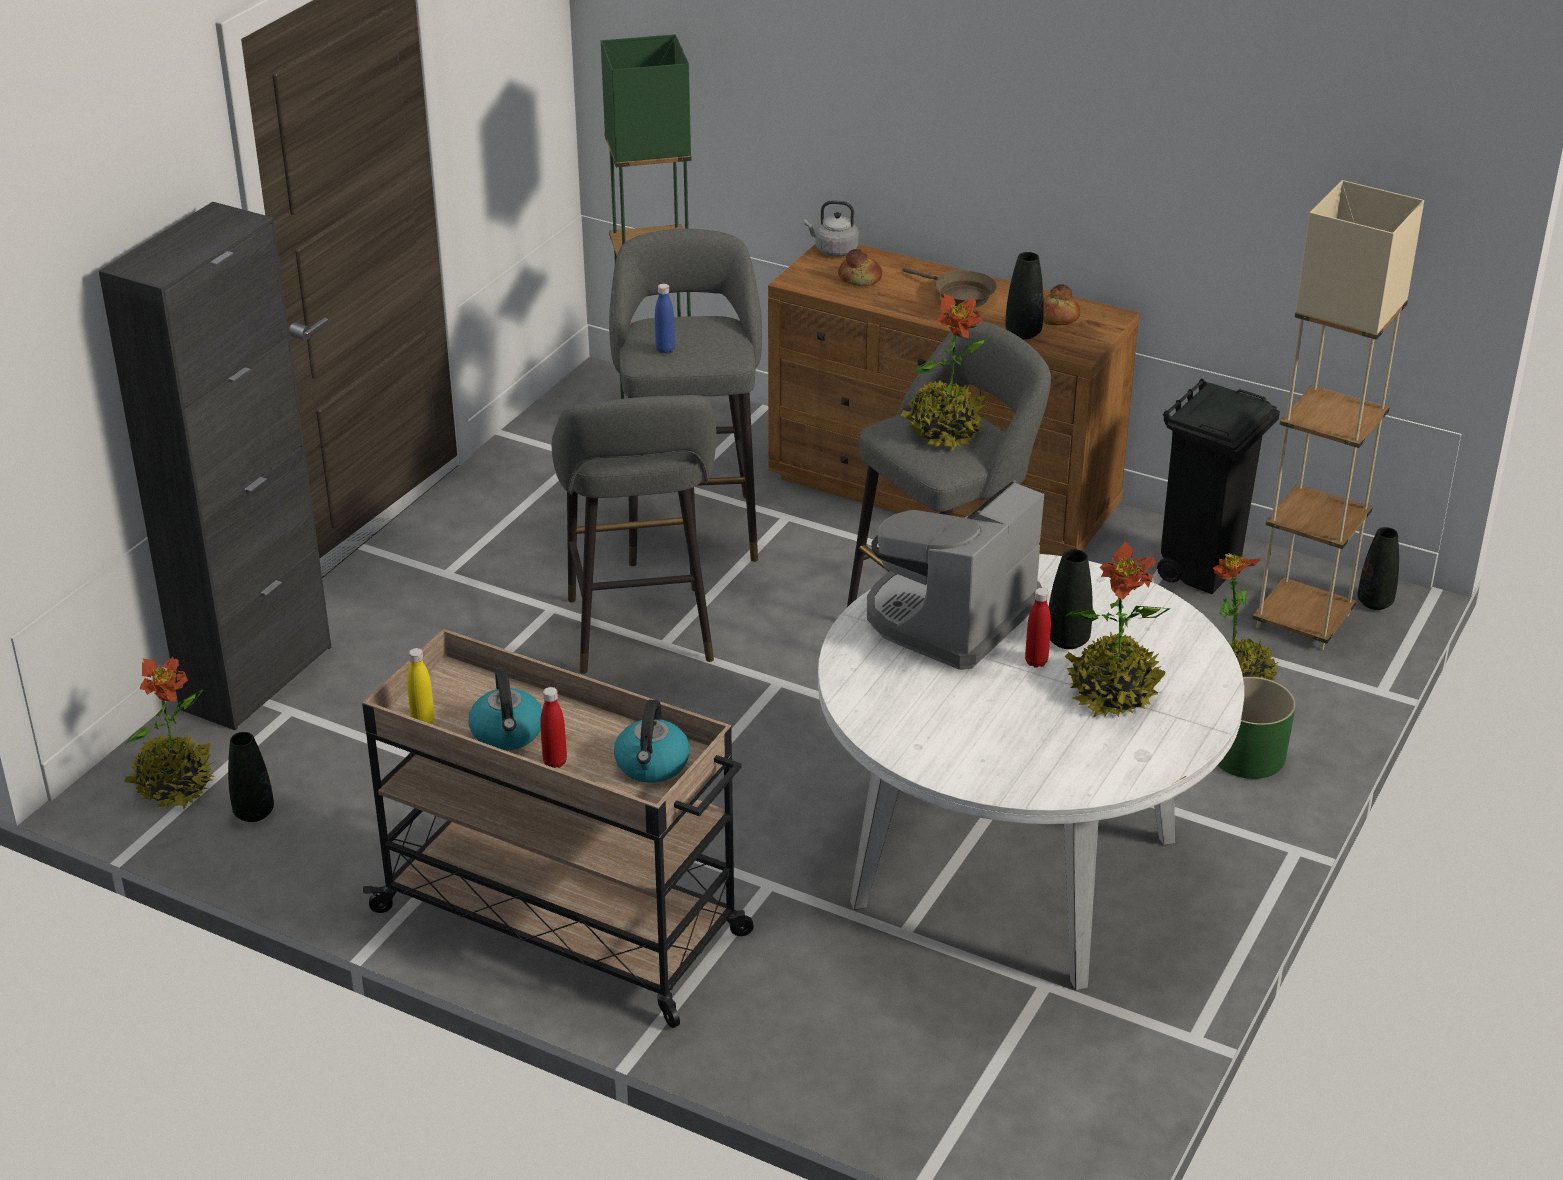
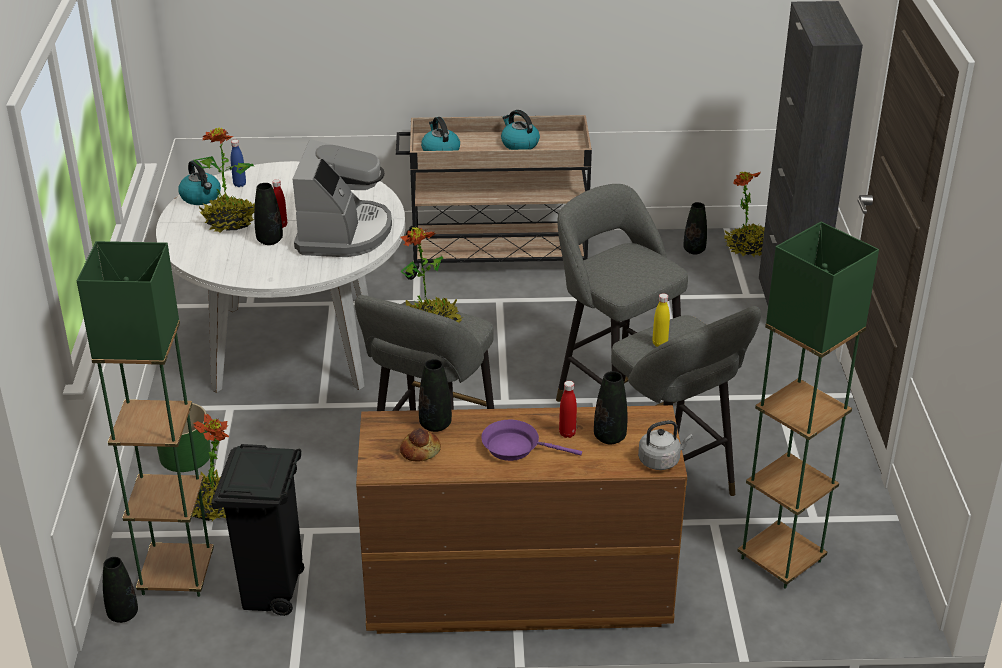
camera: 150 degrees right, 0 degrees up
(423, 722) = (562, 137): yellow bottle -> yellow bottle (660, 344)
(555, 762) = (485, 140): red bottle -> red bottle (567, 433)
(665, 349) = (679, 329): blue bottle -> blue bottle (239, 184)
(860, 278) = (609, 437): bread -> black vase
(959, 295) = (516, 447): brown frying pan -> purple frying pan
(1138, 762) = (201, 197): none -> kettle
(1302, 621) = (176, 575): beige floor lamp -> green floor lamp

